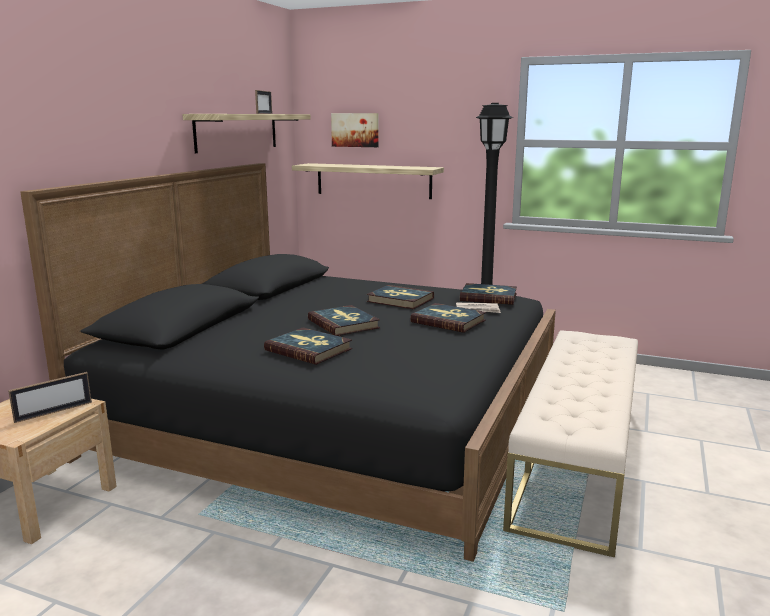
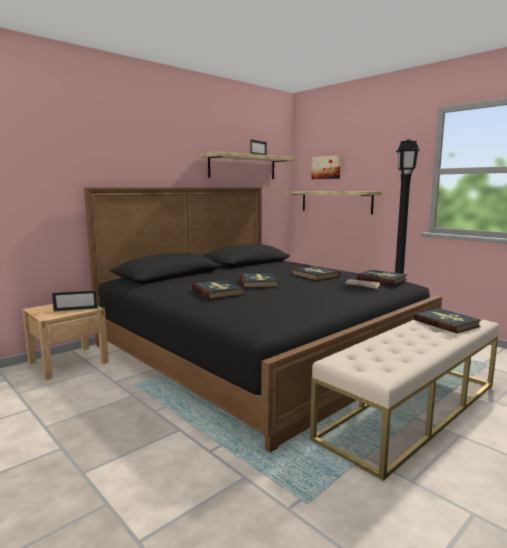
camera: 25 degrees right, 5 degrees down
(448, 321) = (331, 289): book -> book (446, 323)

